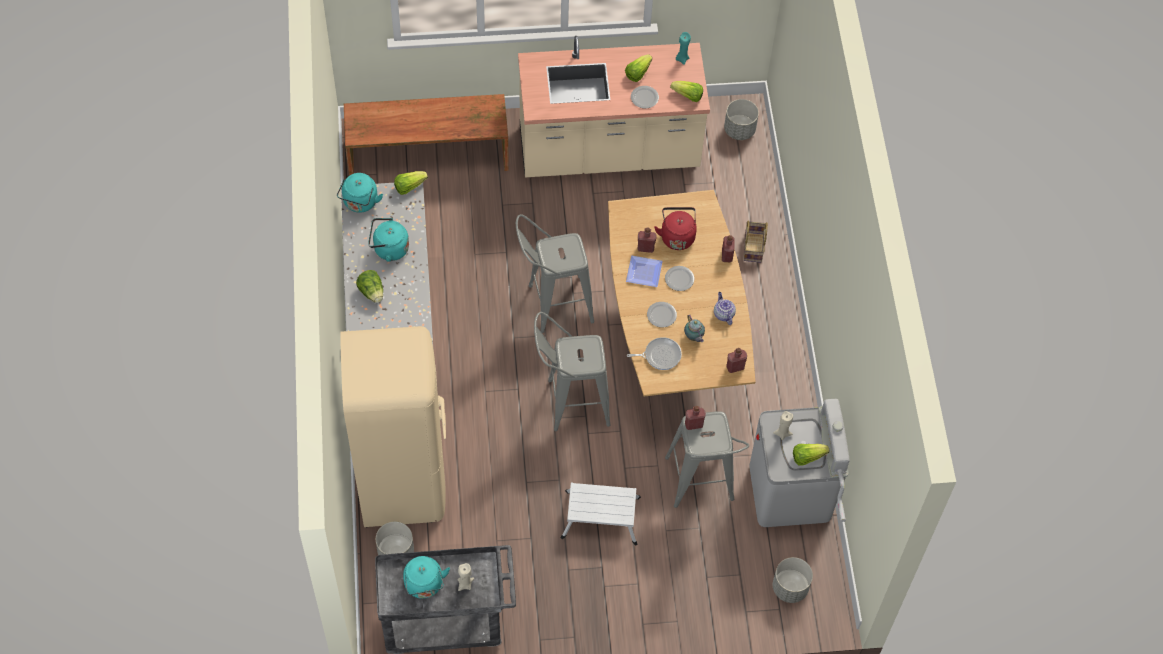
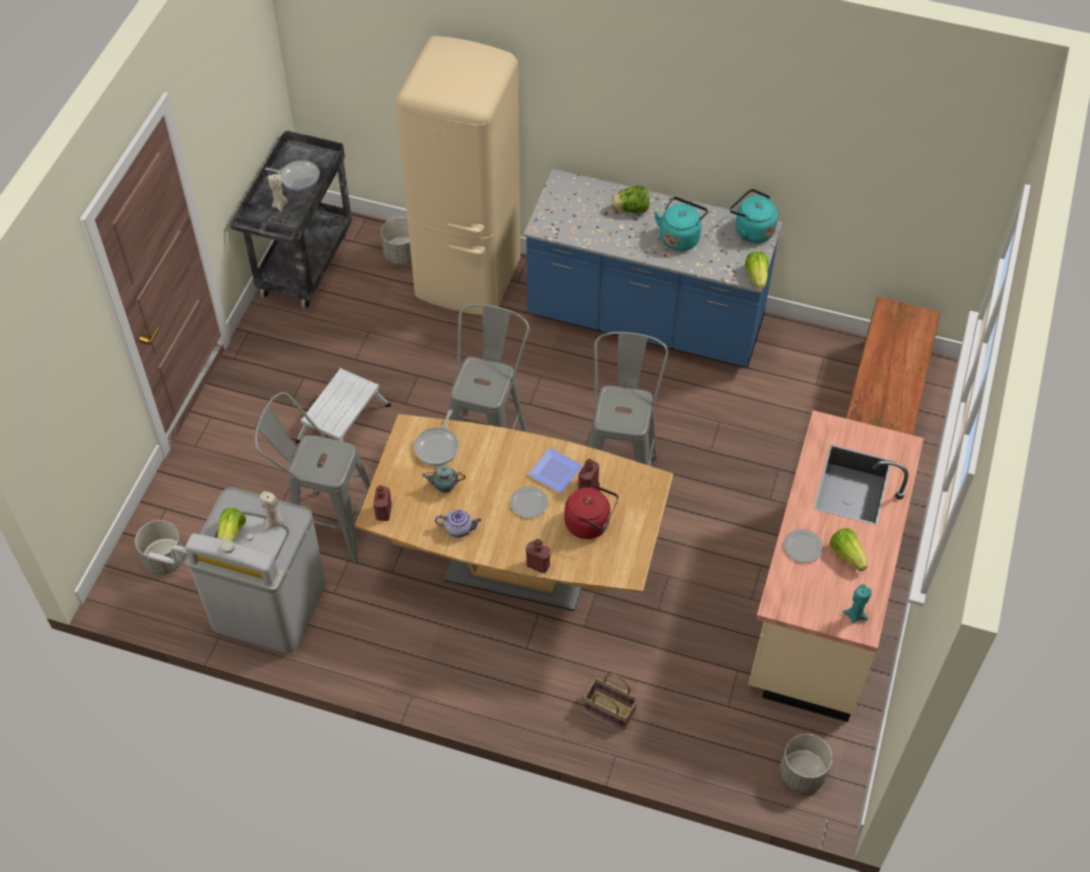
camera: 115 degrees right, 5 degrees down
(424, 586) = (297, 177): turquoise kettle -> frying pan
(661, 315) = (489, 467): plate -> none
(687, 96) = (788, 597): lettuce -> none
(693, 424) = (340, 451): red bottle -> none

